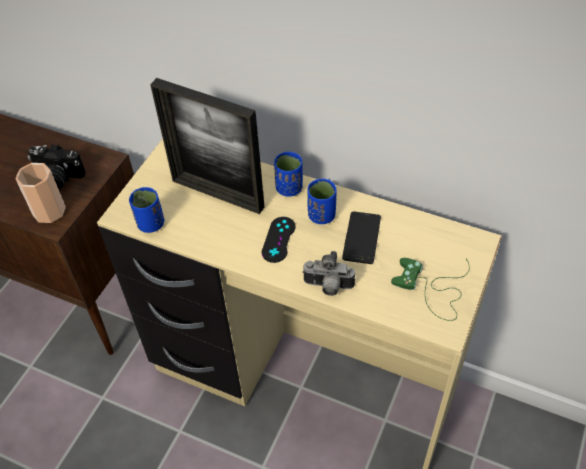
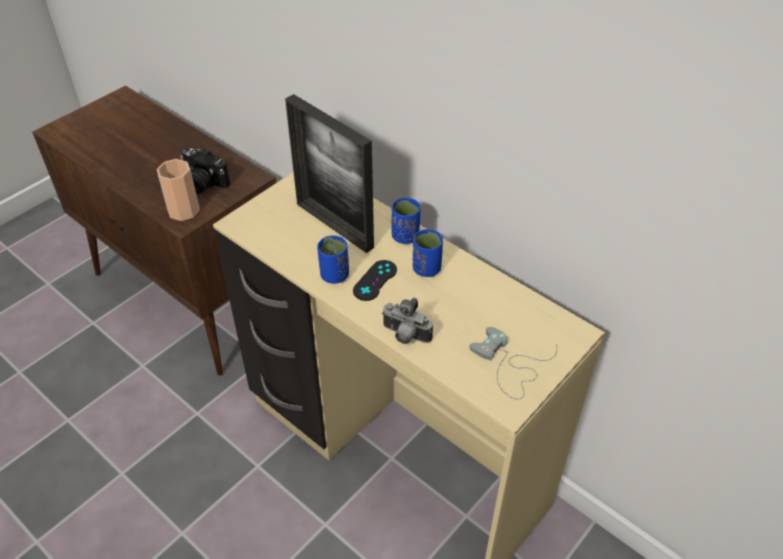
camera: 15 degrees right, 5 degrees down
(151, 224) = (260, 237): blue cup -> blue cup (334, 275)
(361, 238) = (457, 299): phone -> none
(432, 289) = (510, 365): green game controller -> grey game controller

